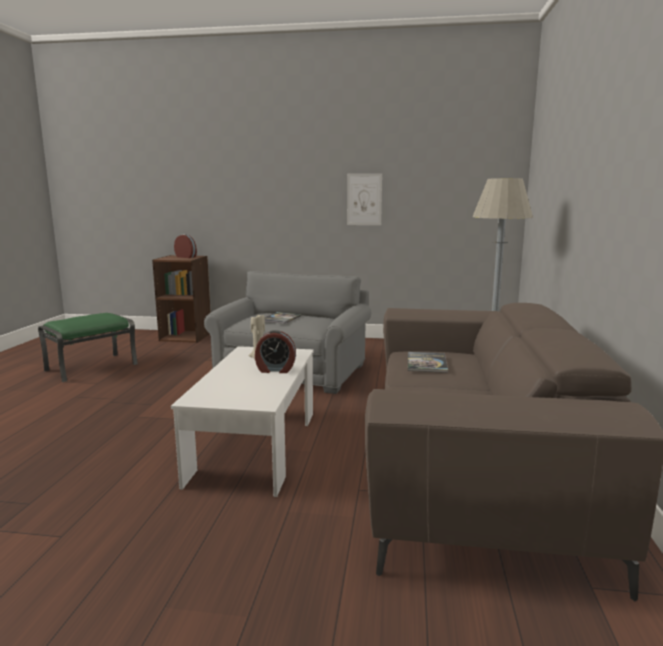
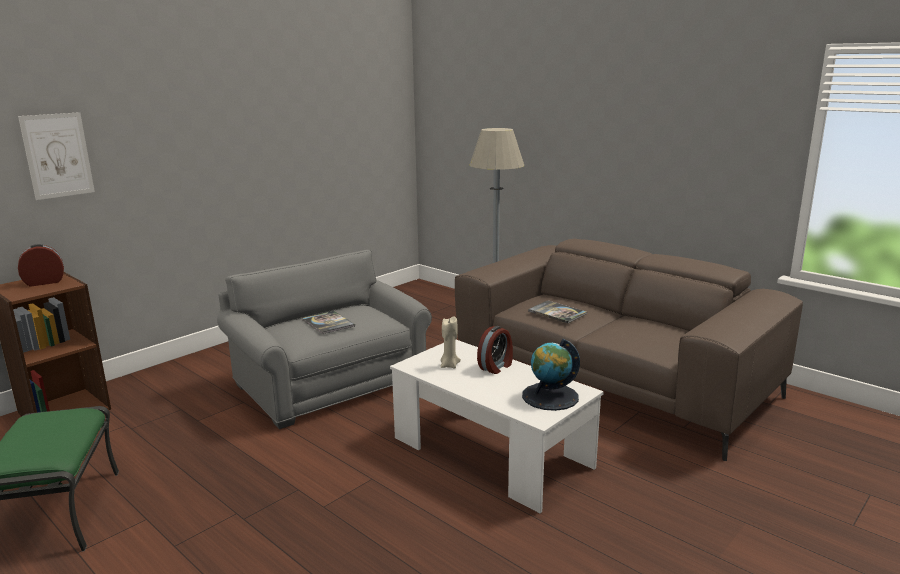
camera: 55 degrees left, 5 degrees up
(238, 395) = (550, 396): none -> globe
(364, 199) = (274, 151): picture -> picture (57, 155)

